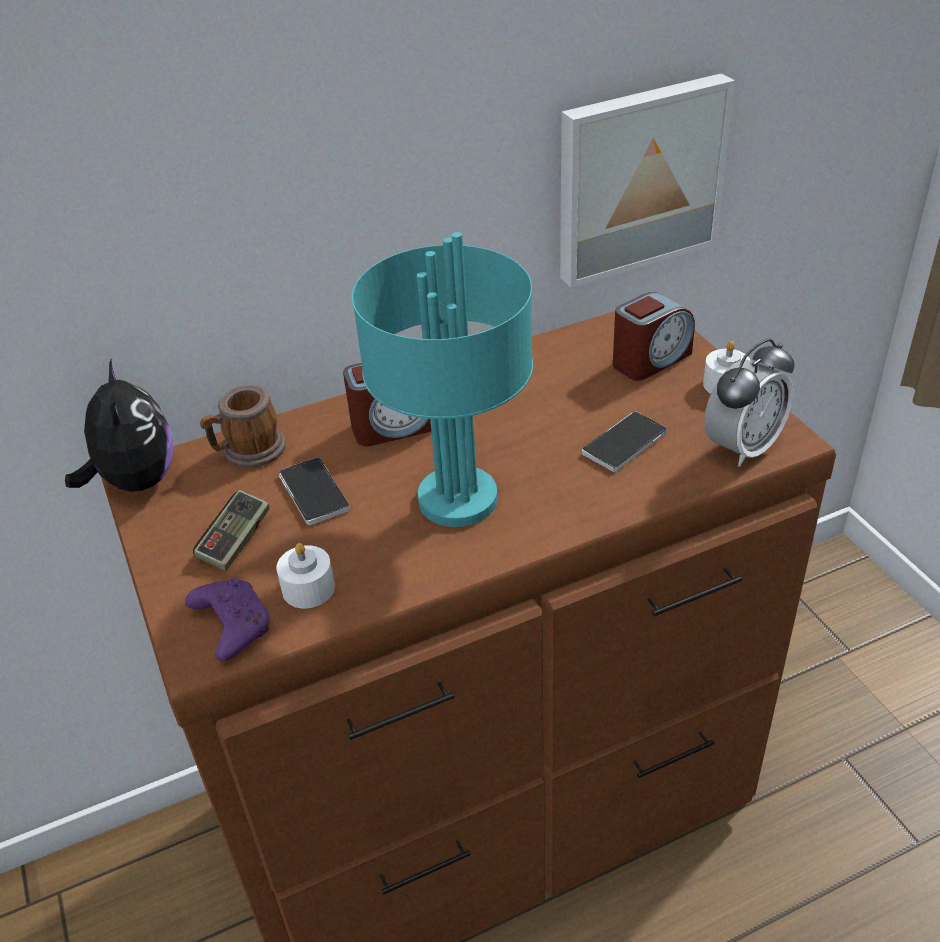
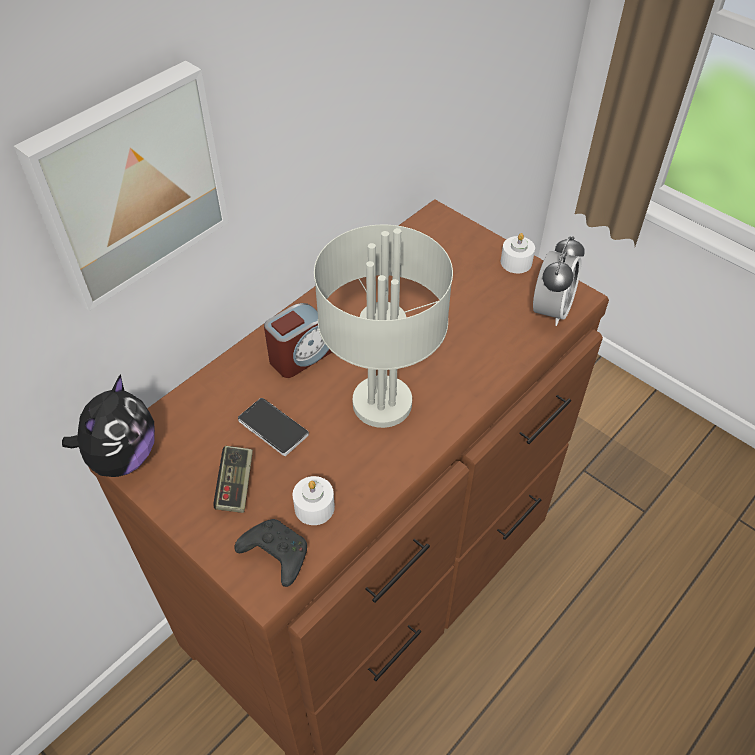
camera: 25 degrees left, 10 degrees up
(135, 481) = (122, 457): plush toy -> plush toy turned 60 degrees clockwise
(231, 625) = (274, 555): purple game controller -> black game controller
(248, 452) = (200, 407): mug -> none
(456, 501) = (382, 405): turquoise table lamp -> grey table lamp
(624, 443) = (473, 327): phone -> none
(638, 178) = (418, 117): picture -> picture (128, 184)
(650, 360) = (456, 253): alarm clock -> none

